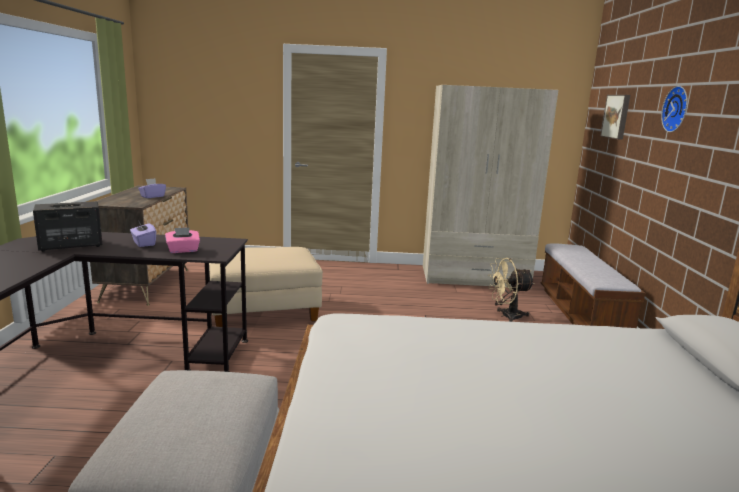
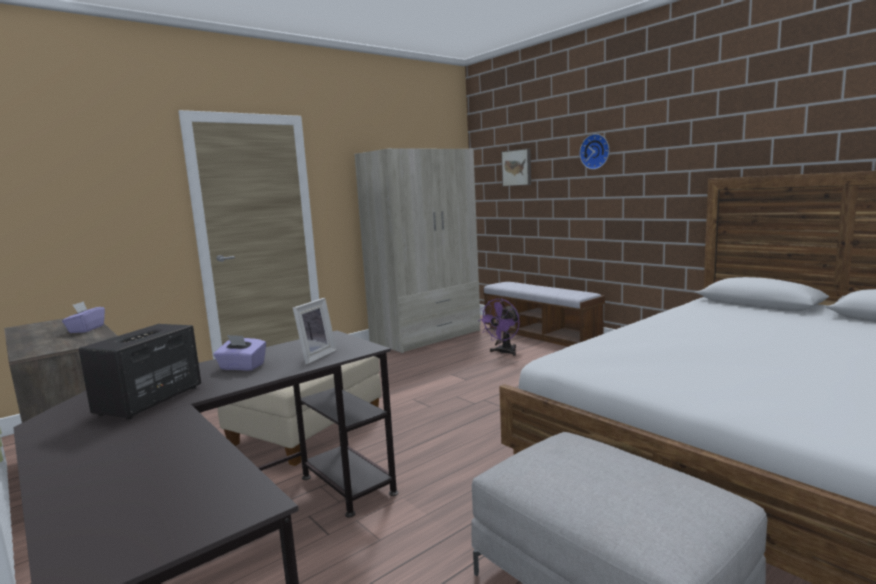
camera: 40 degrees left, 5 degrees down
(183, 250) = (314, 356): pink tissue box -> picture frame
(506, 316) = (503, 353): beige fan -> purple fan

